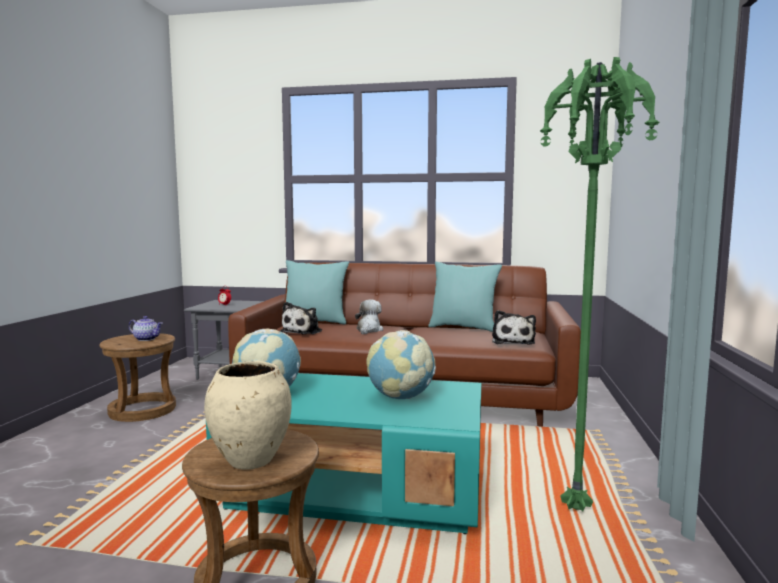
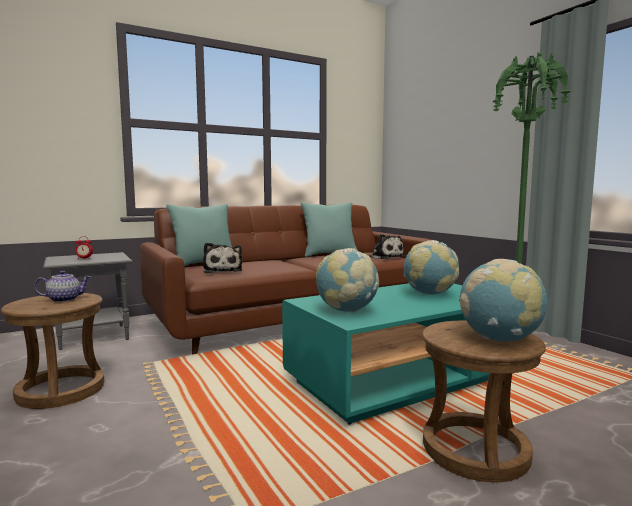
camera: 40 degrees left, 0 degrees up
(250, 461) = (499, 339): beige vase -> globe
(368, 330) = (271, 263): plush toy -> none

